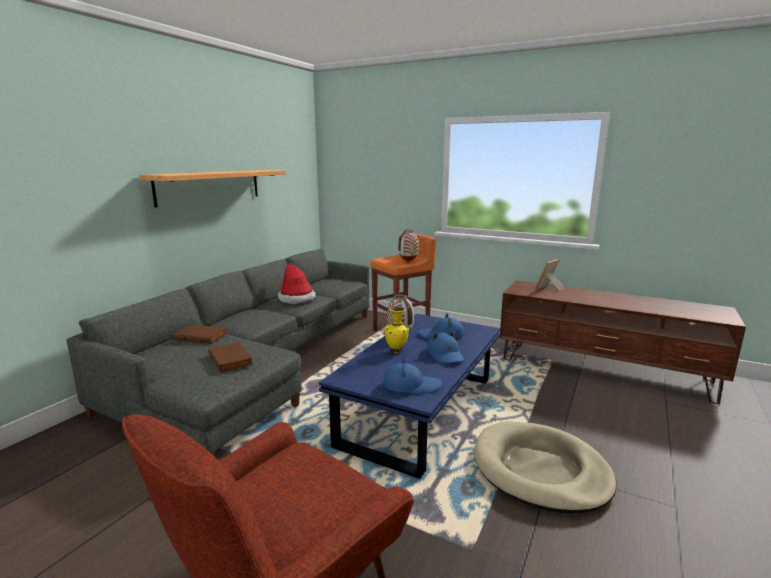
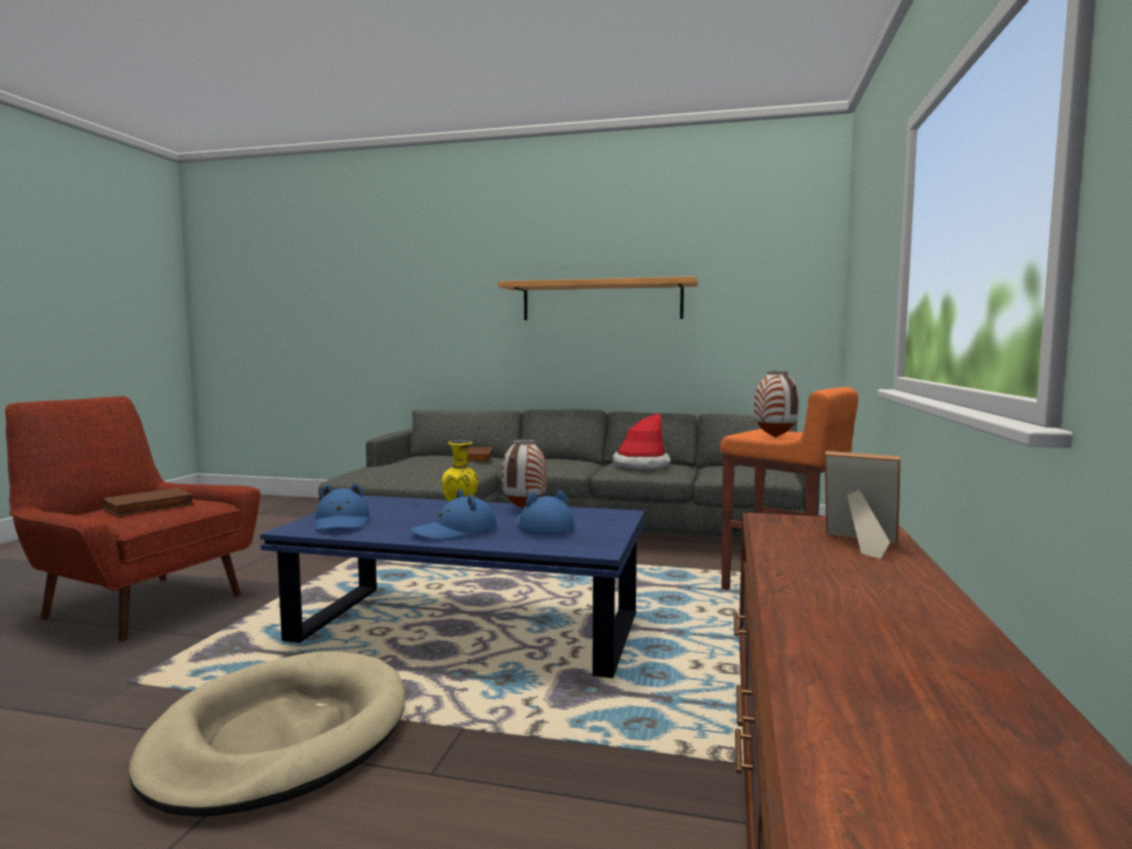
camera: 75 degrees right, 10 degrees down
(231, 359) = (416, 469): brown book -> brown book (149, 507)

